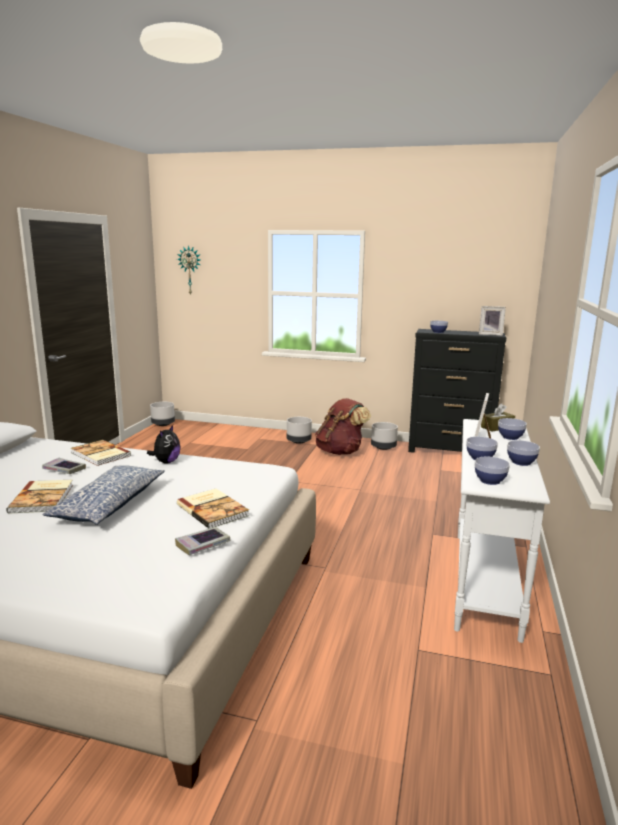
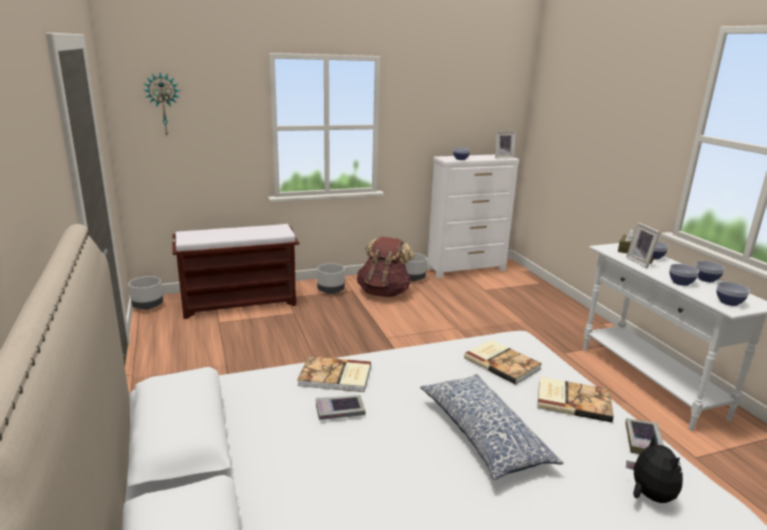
camera: 35 degrees left, 5 degrees up
(43, 498) = (405, 457): book -> book (502, 363)
(166, 462) = (420, 362): plush toy -> plush toy (649, 496)
(222, 435) = (240, 303): none -> brown bench
(450, 451) = (467, 269): black dresser -> white dresser

